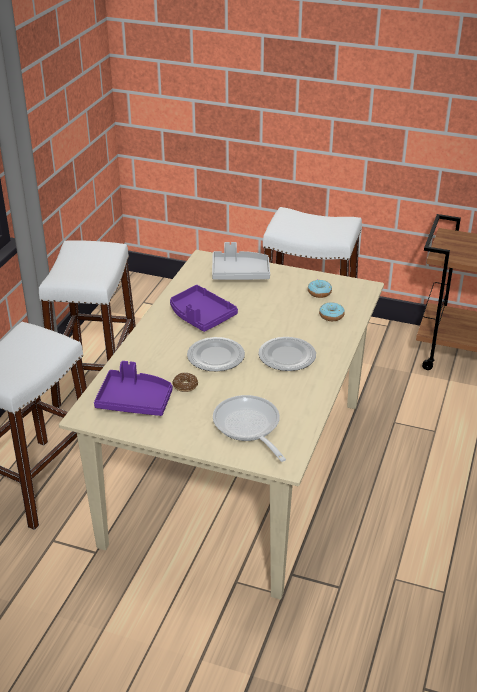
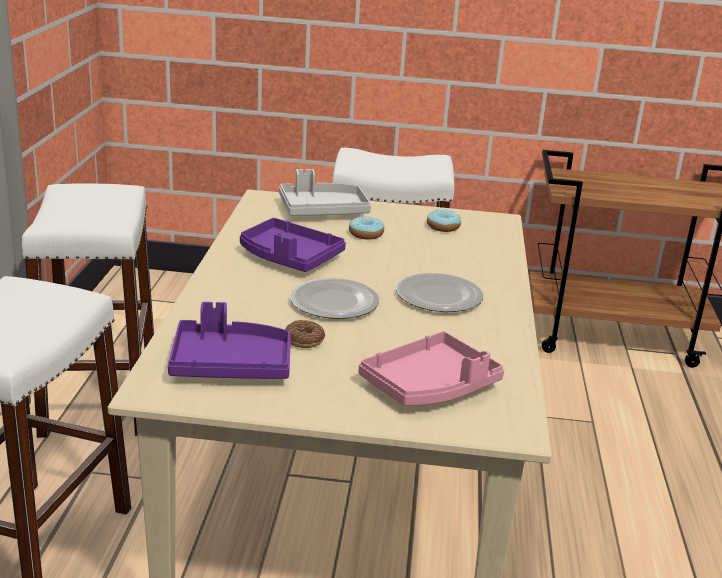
camera: 15 degrees left, 10 degrees down
(248, 427) = (430, 386): frying pan -> pink tray
(331, 316) = (474, 250): donut -> donut (366, 234)

